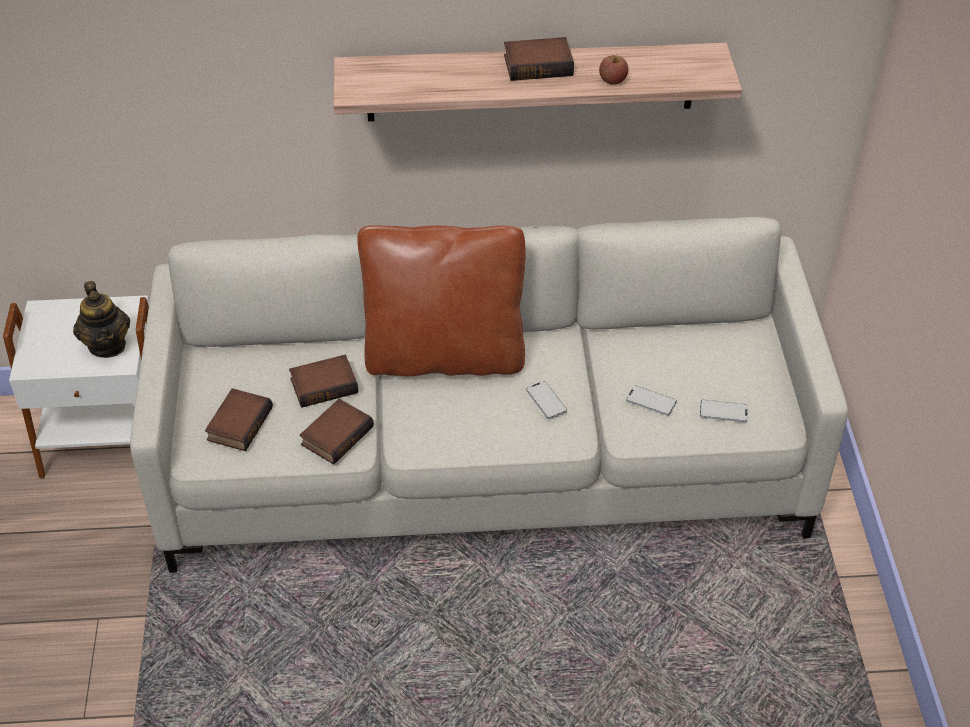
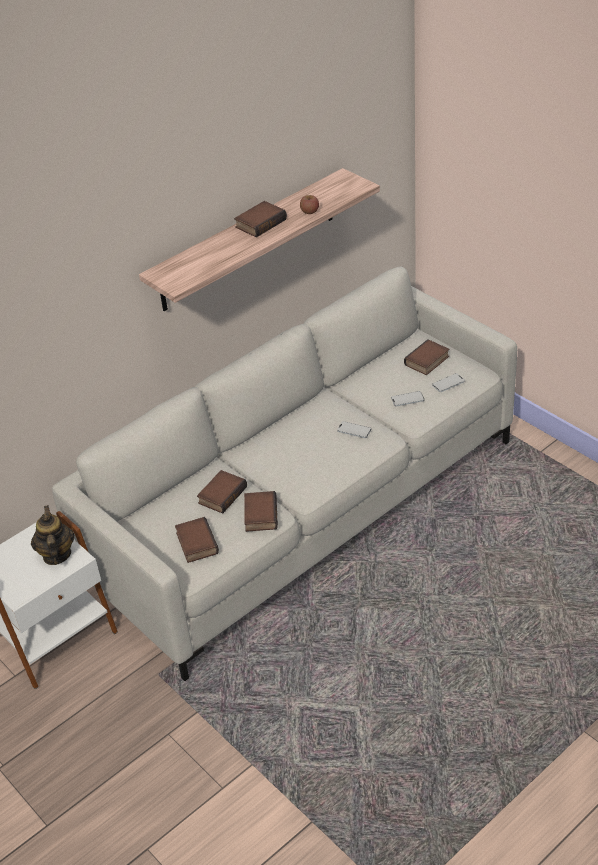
camera: 35 degrees left, 5 degrees down
(107, 345) = (56, 555): teapot -> teapot turned 135 degrees counterclockwise
(444, 356) = (272, 441): brown pillow -> none
(729, 367) = (427, 361): none -> book

